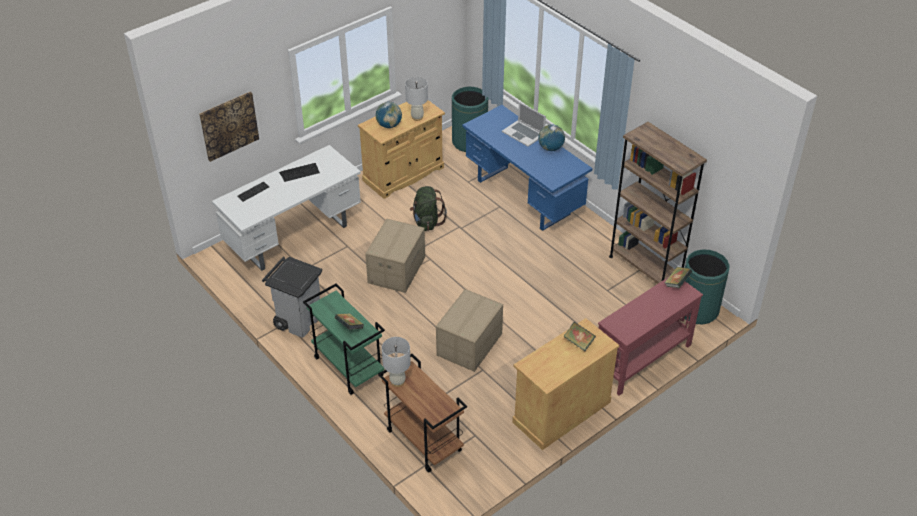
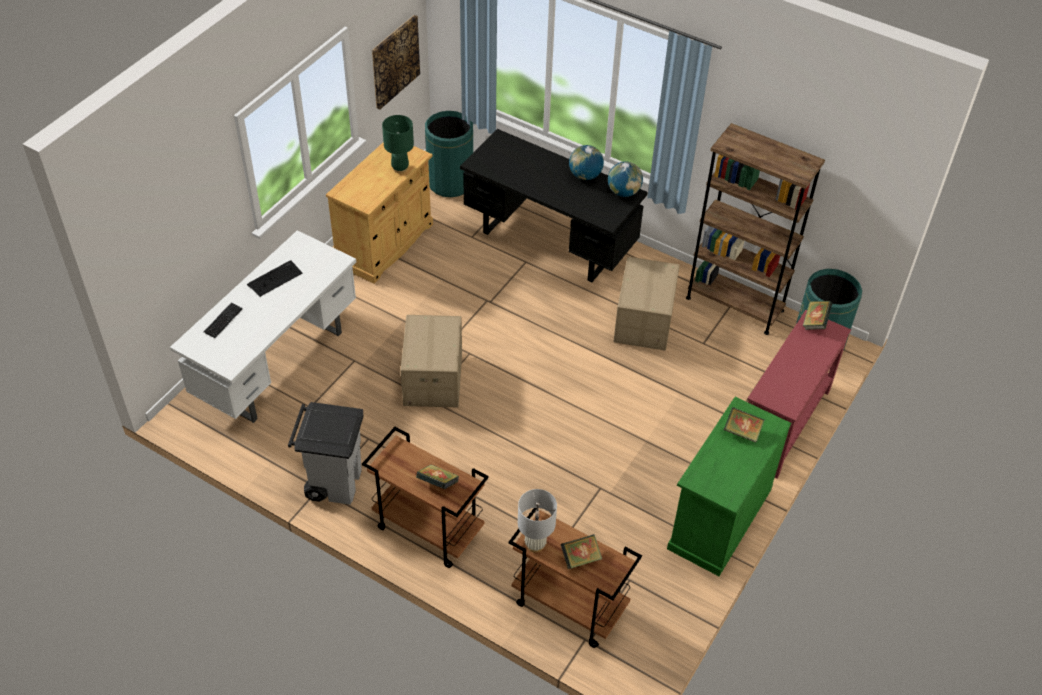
camera: 20 degrees left, 5 degrees up
(229, 125) = (174, 238): picture -> picture (395, 61)
(347, 366) = (427, 529): green cart -> brown cart
(389, 125) = (368, 187): globe -> globe (623, 192)
(417, 117) = (400, 168): white table lamp -> green table lamp
(425, 398) = (580, 558): none -> book
(427, 222) = (443, 303): green backpack -> none
(470, 345) = (570, 458): cardboard box -> cardboard box (644, 321)
(523, 133) = (542, 162): laptop -> none
(524, 197) = (550, 242): blue desk -> black desk
(561, 412) = (719, 518): beige cabinet -> green cabinet

